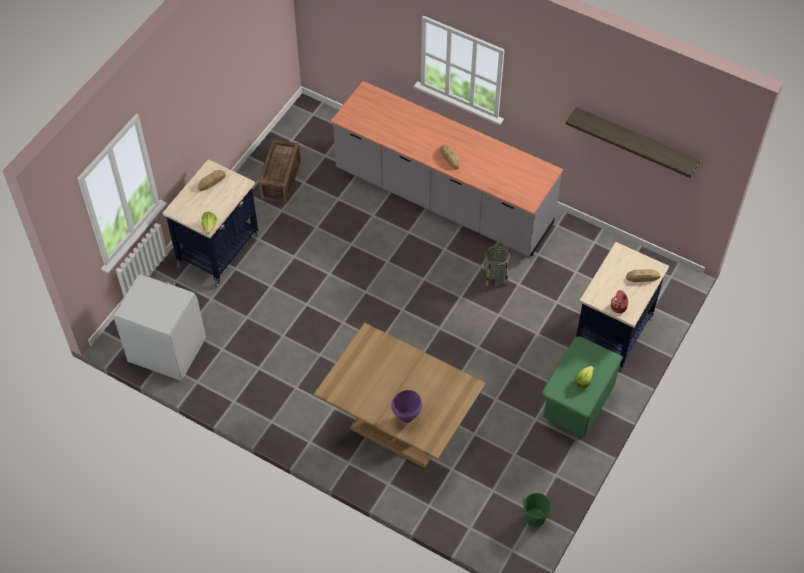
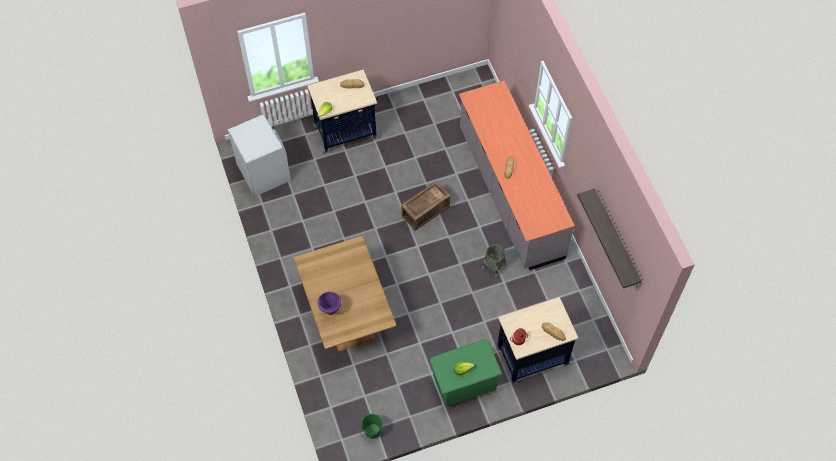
camera: 40 degrees right, 5 degrees up
(279, 180) = (421, 112): crate -> crate (424, 211)

